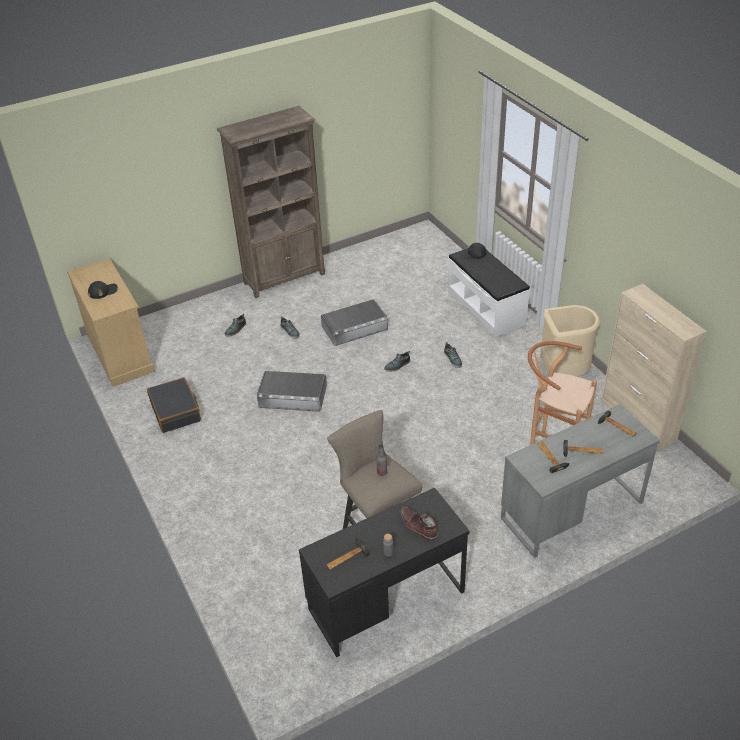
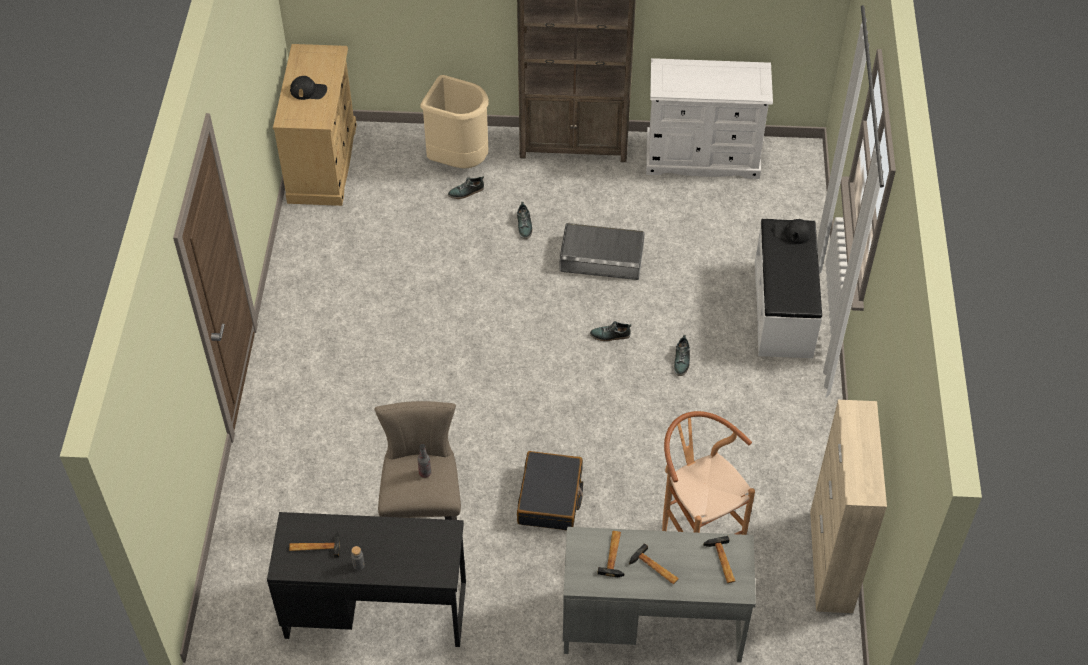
camera: 30 degrees right, 10 degrees up
(176, 411) = (329, 269): black suitcase -> black suitcase (550, 498)
(293, 396) = (463, 314): grey storage box -> none
(369, 254) = (702, 157): none -> white dresser
(418, 526) = (410, 554): brown boot -> none
(563, 374) = (797, 450): beige trash can -> beige trash can (458, 160)

